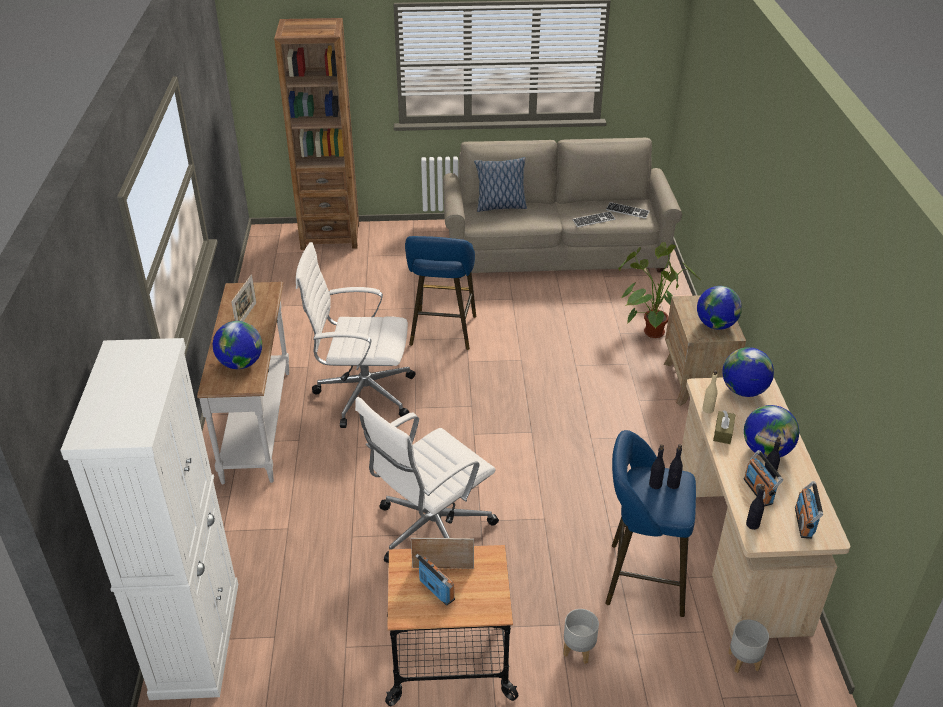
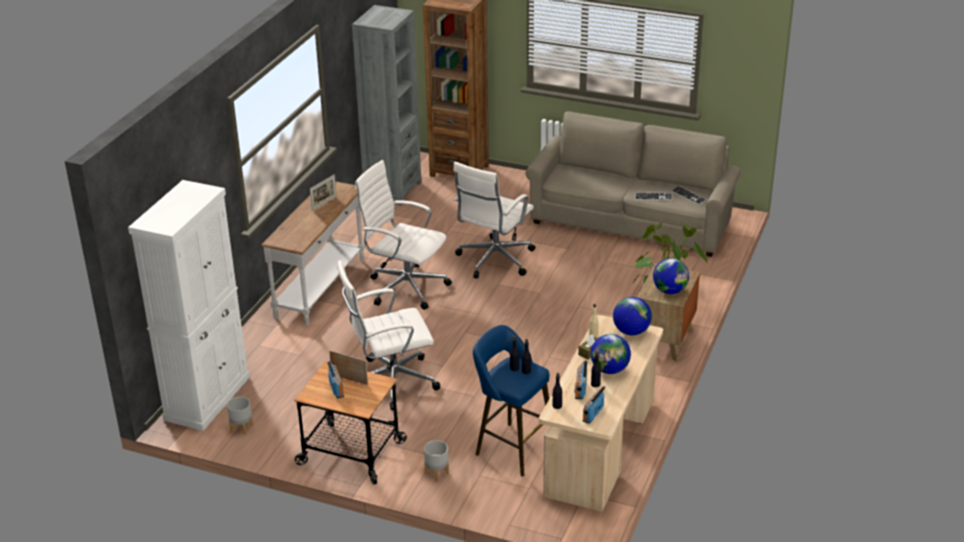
camera: 25 degrees right, 5 degrees down
(240, 363) = (300, 232): globe -> none
(268, 276) = (392, 190): none -> grey bookcase
(442, 333) = (494, 260): blue stool -> white office chair
(500, 207) = (586, 171): pillow -> none
(743, 661) = (542, 511): grey planter -> grey planter (241, 428)

